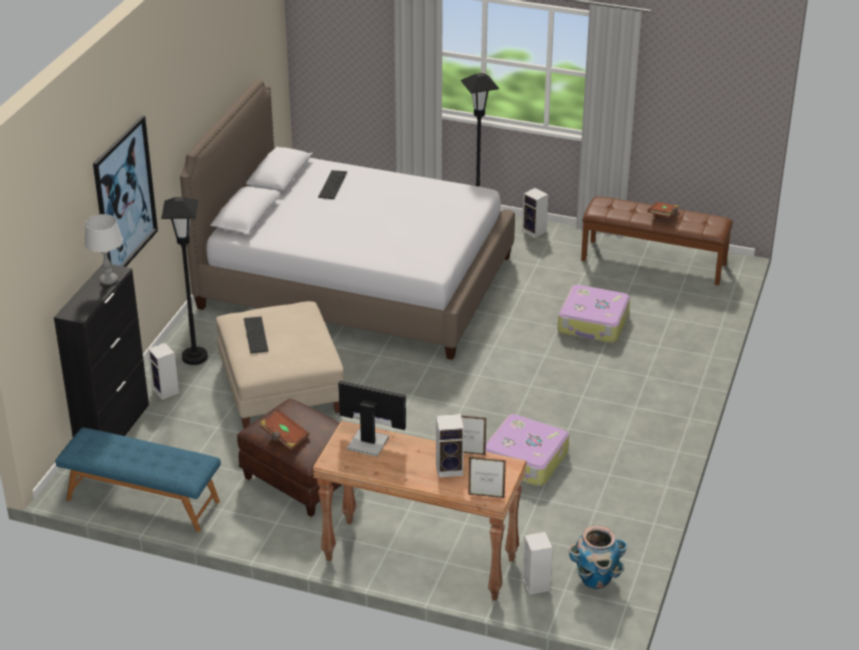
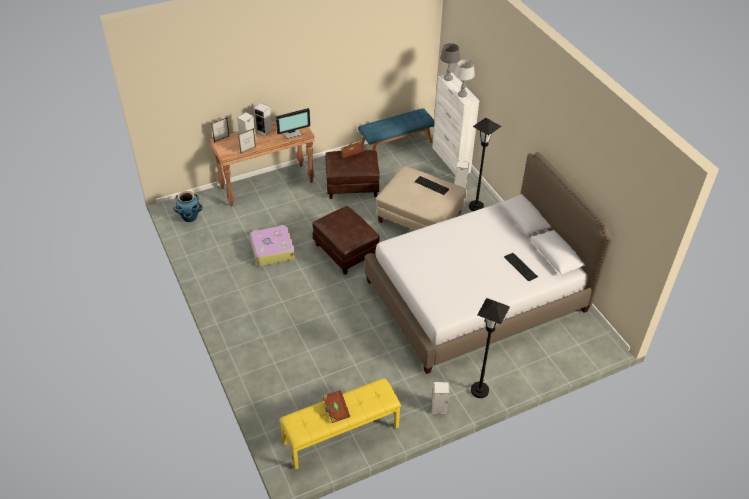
camera: 135 degrees right, 10 degrees up
(78, 312) = (448, 78): none -> grey table lamp
(113, 430) = (451, 160): black cabinet -> white cabinet
(125, 198) = (503, 102): picture -> none
(432, 403) = (346, 251): none -> brown ottoman
(535, 584) = (212, 202): speaker -> speaker (264, 131)
(593, 323) = (325, 354): suitcase -> none
(654, 262) = (341, 435): brown bench -> yellow bench

